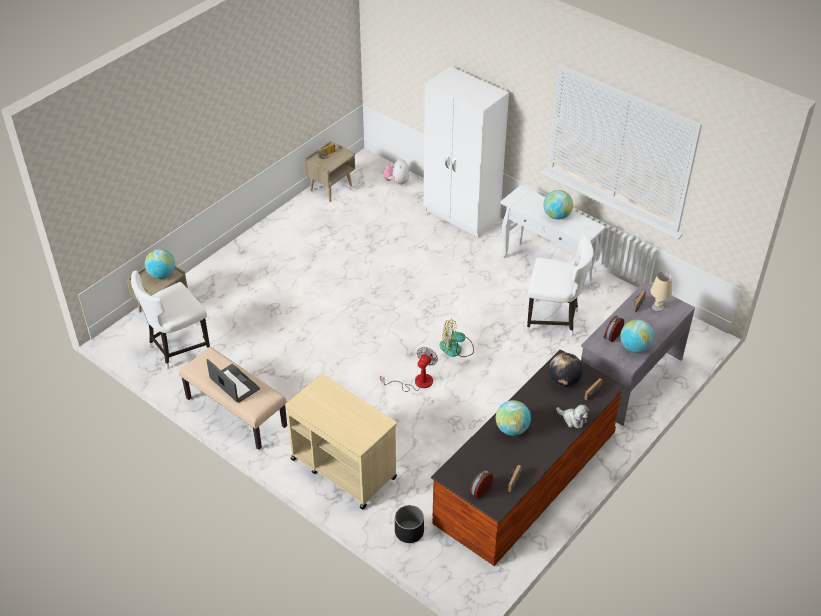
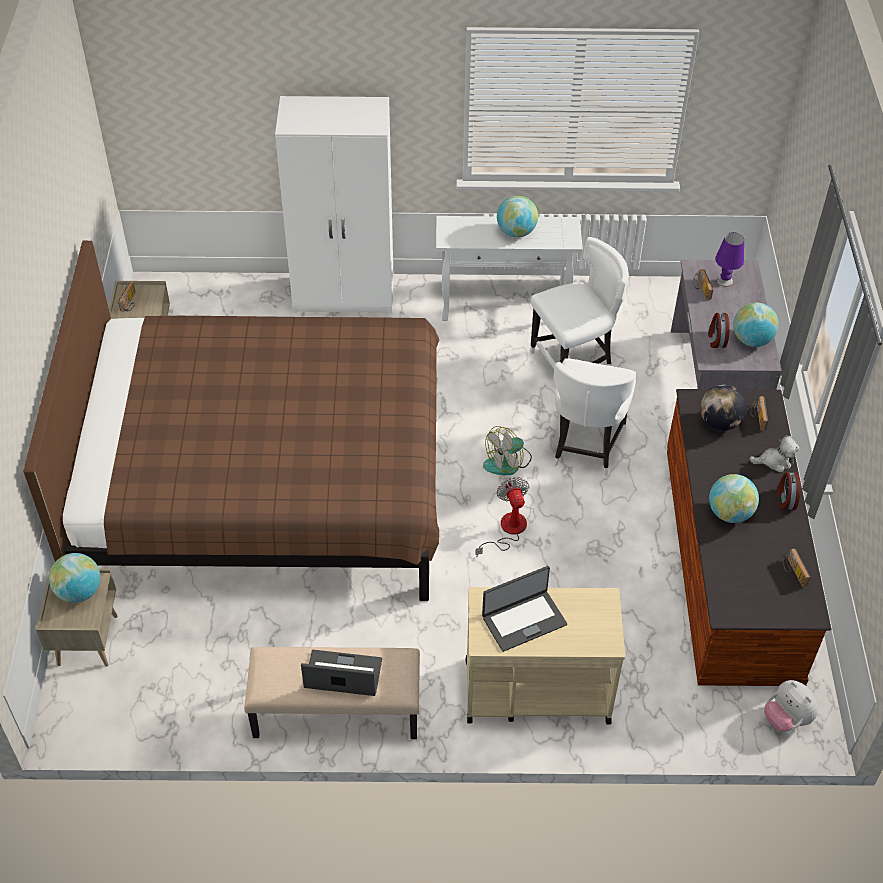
camera: 40 degrees left, 5 degrees up
(177, 348) = (168, 680): white chair -> white chair (585, 447)
(319, 284) = (264, 481): none -> brown bed
(330, 405) = (523, 620): none -> laptop
(397, 182) = (222, 294): plush toy -> plush toy (786, 718)
(409, 532) = (684, 713): black planter -> none
(480, 490) = (775, 606): alarm clock -> alarm clock (785, 500)
(657, 307) = (724, 281): beige table lamp -> purple table lamp

